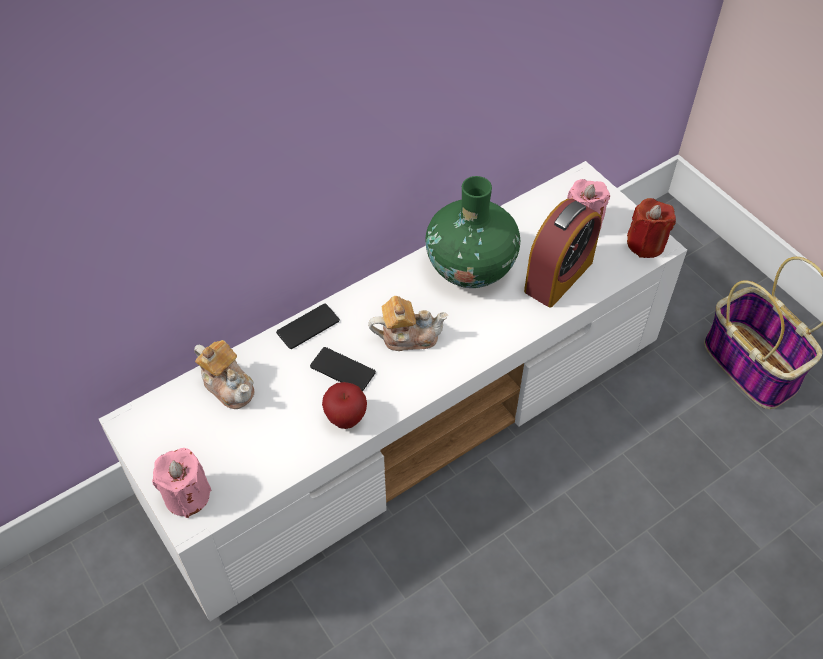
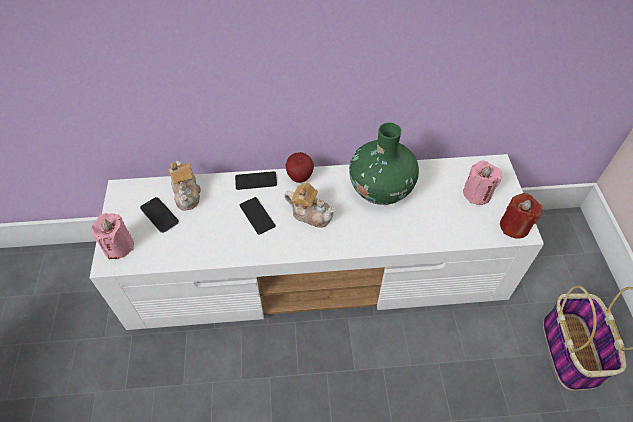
camera: 30 degrees right, 0 degrees up
(212, 430) = (159, 215): none -> phone
(346, 418) = (237, 246): apple -> apple (300, 177)
(558, 276) = (436, 221): alarm clock -> none

